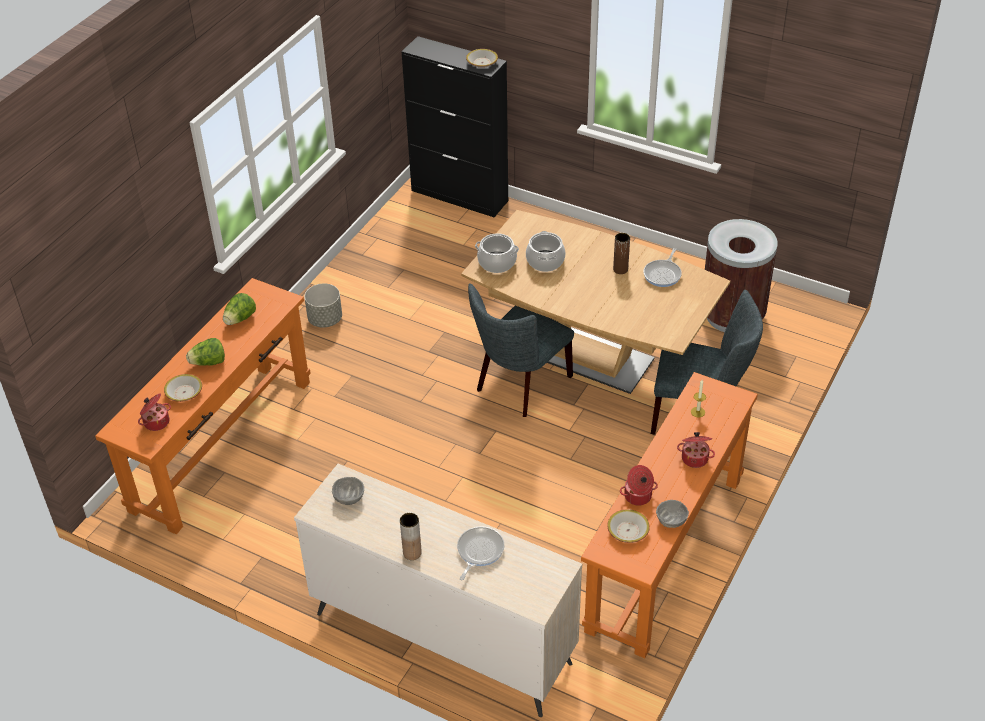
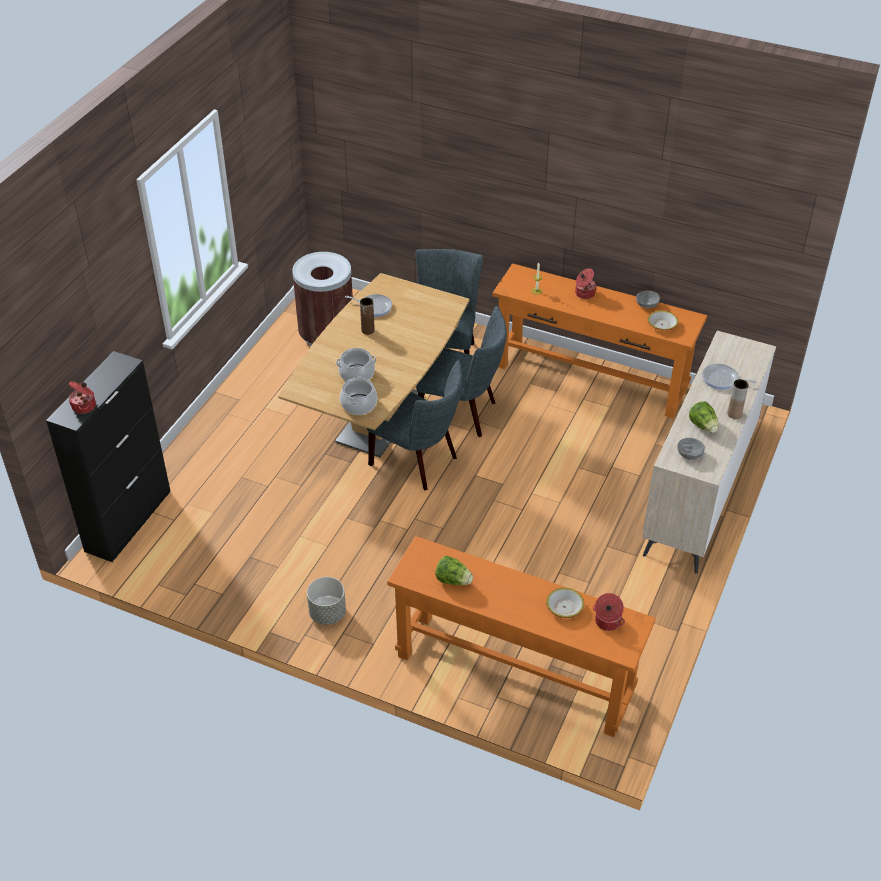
camera: 95 degrees left, 0 degrees up
(209, 362) = (519, 595): lettuce -> lettuce (703, 426)
(482, 63) = (115, 367): bowl -> none
(597, 425) = (462, 413): none -> grey chair
(638, 496) = (628, 320): cooking pot -> cooking pot (85, 406)

